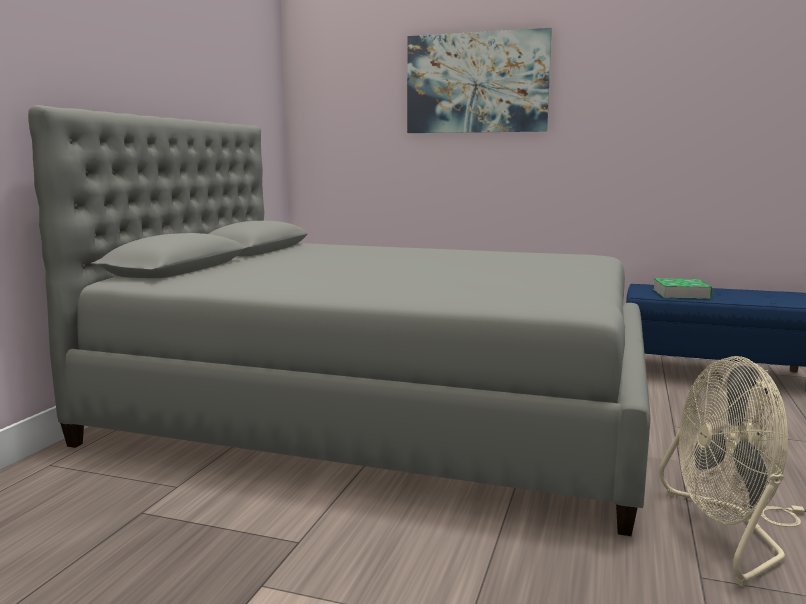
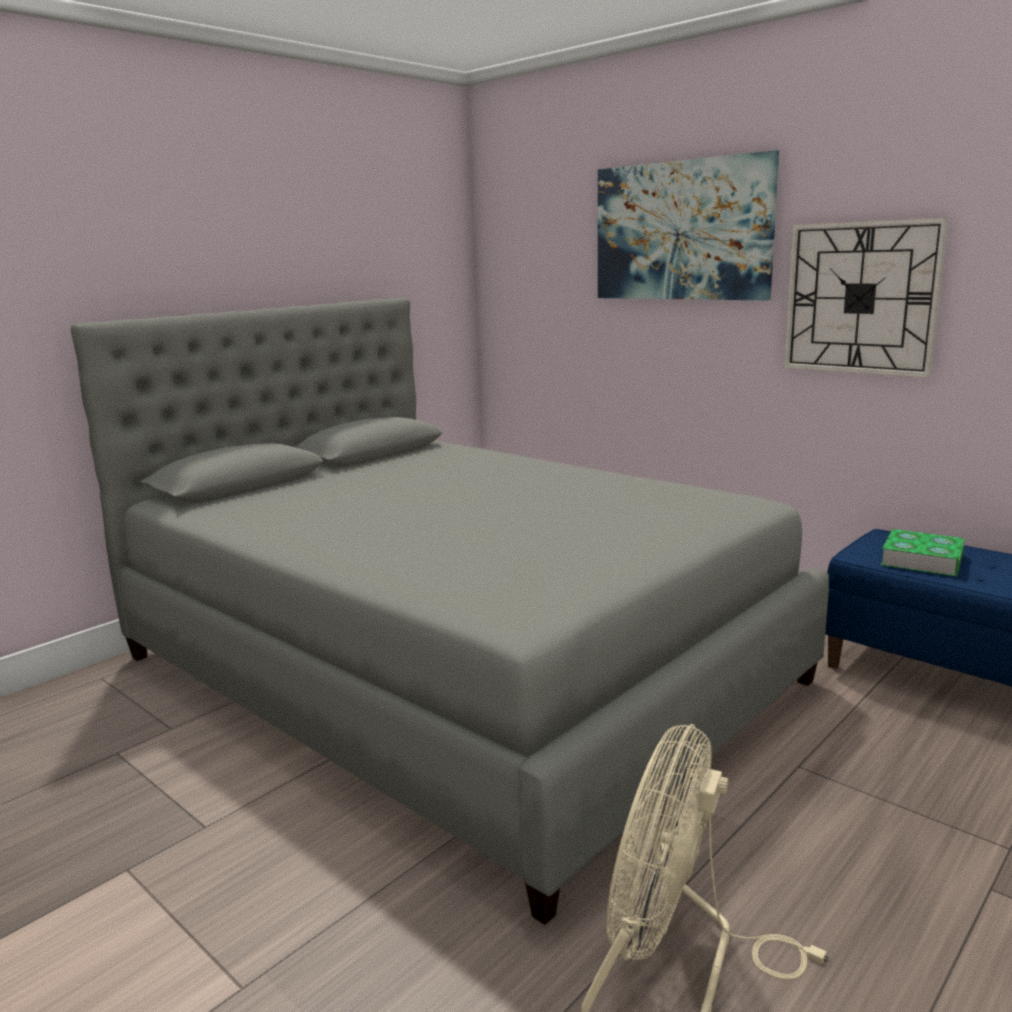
camera: 25 degrees right, 5 degrees up
(612, 128) = (860, 298): none -> wall clock

